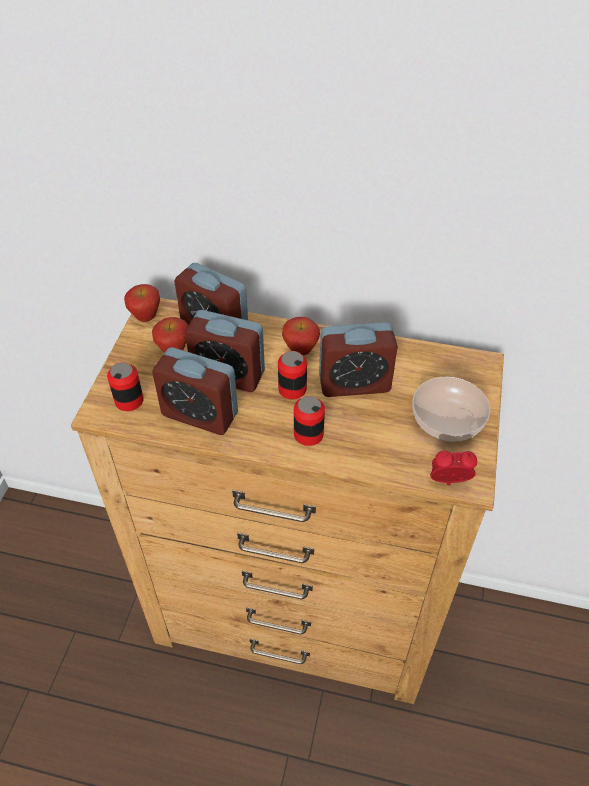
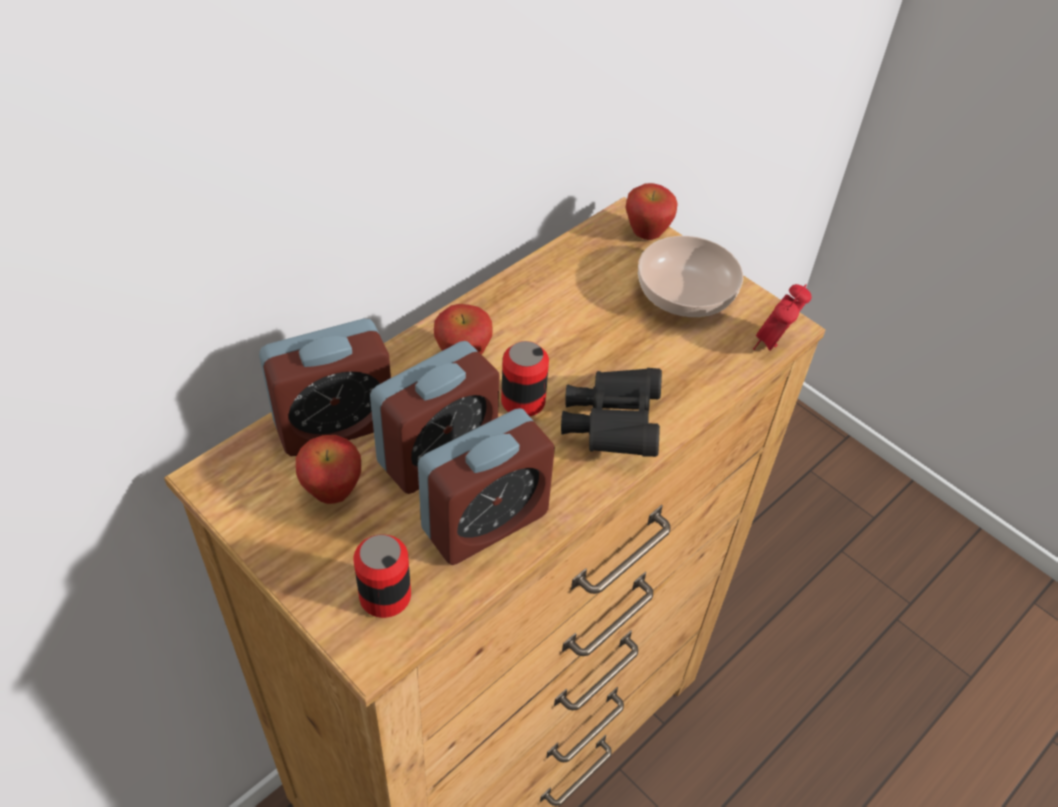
camera: 60 degrees left, 0 degrees up
(146, 317) = (226, 493): apple -> apple (646, 235)
(308, 434) = (612, 426): can -> black binoculars
(354, 383) = (564, 339): alarm clock -> none

